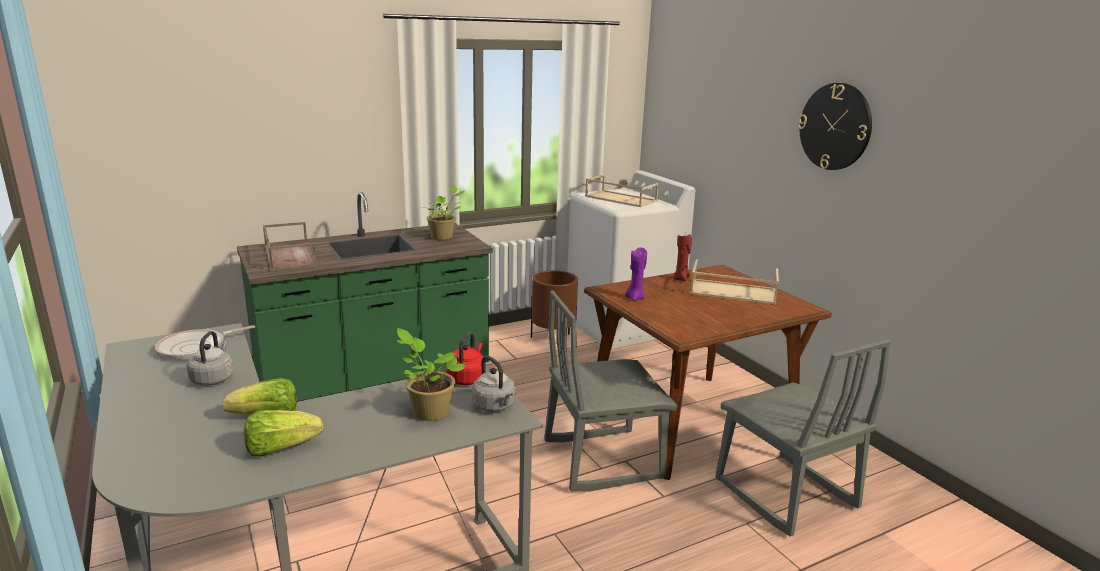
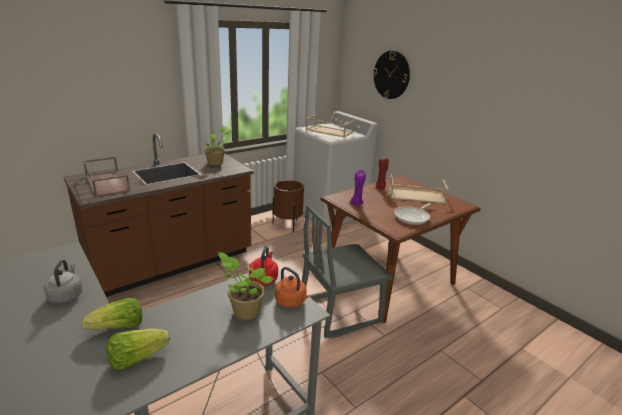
camera: 10 degrees left, 5 degrees up
(196, 348) = (46, 267): frying pan -> frying pan (413, 217)
(374, 380) = (172, 264): green counter -> brown counter
(495, 406) = (291, 302): grey kettle -> orange kettle
(784, 494) = (457, 326): grey chair -> none
(835, 126) = (480, 85): wall clock -> wall clock (391, 75)

